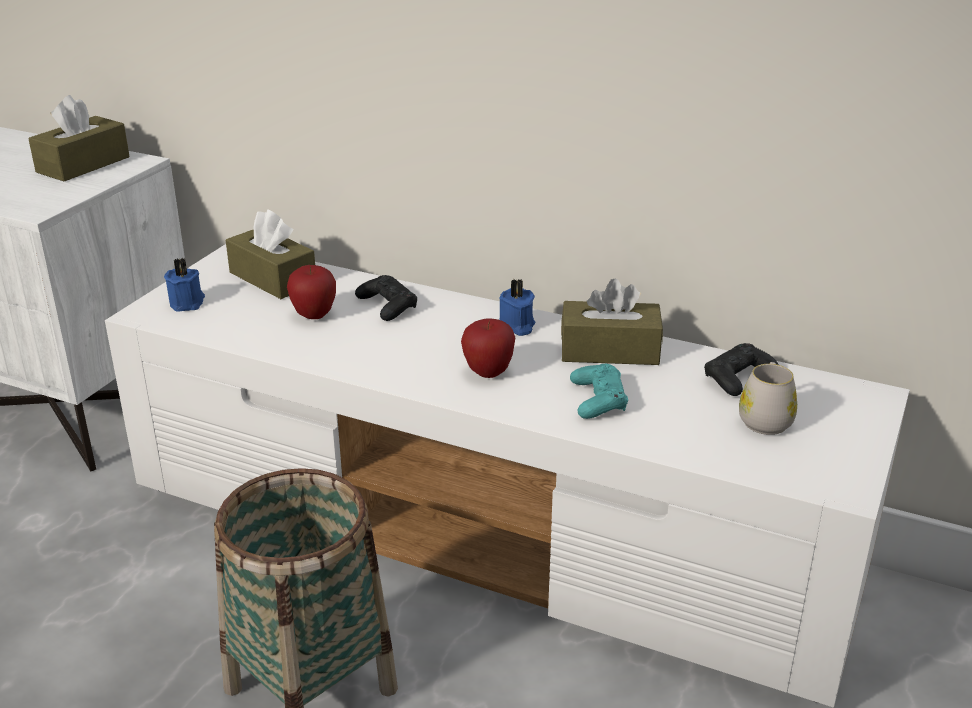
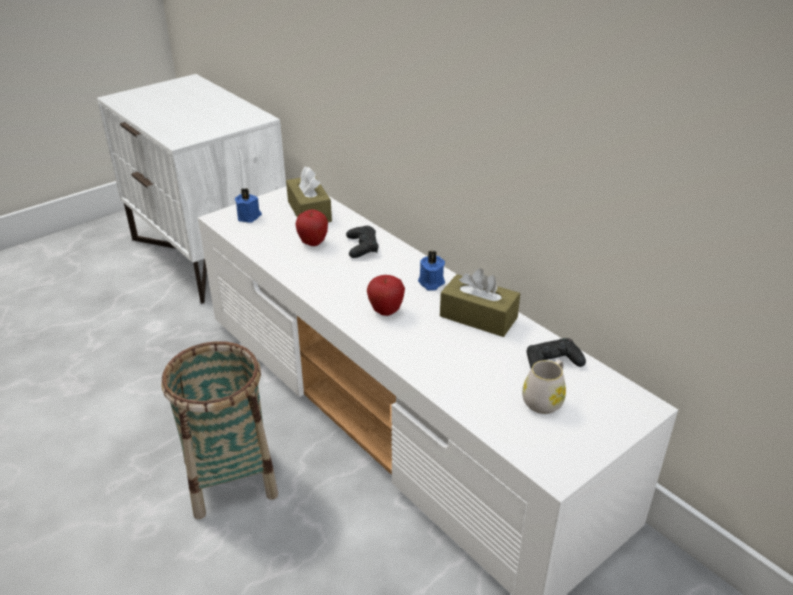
camera: 25 degrees right, 5 degrees up
(83, 164) = (228, 114): brown tissue box -> none
(598, 399) = (440, 351): turquoise game controller -> none

